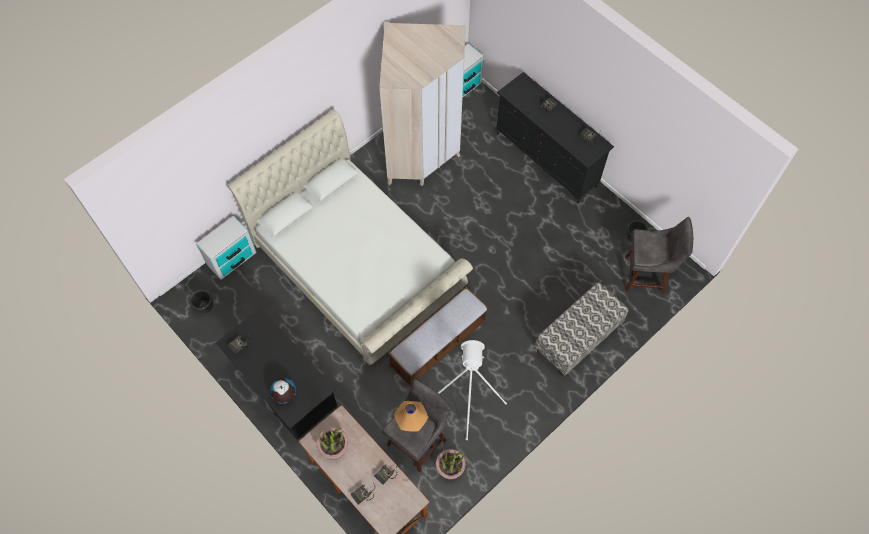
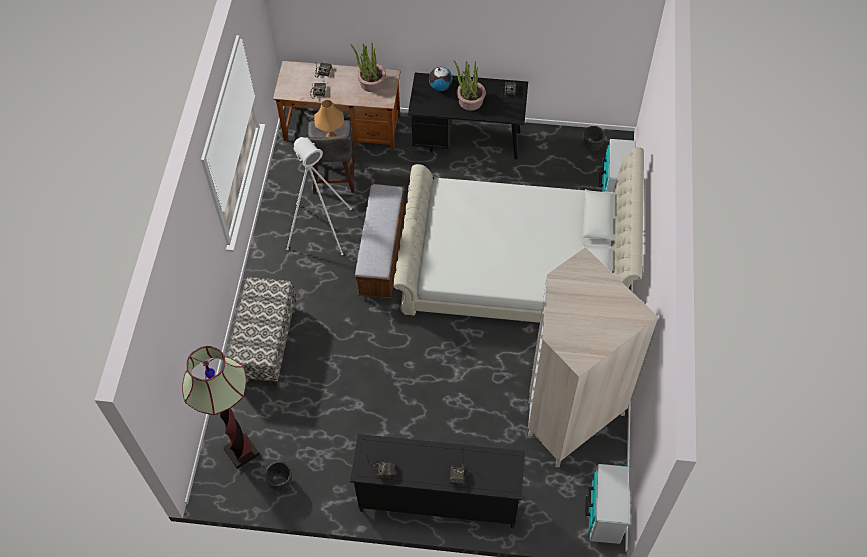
camera: 140 degrees right, 5 degrees down
(450, 467) = (293, 179): potted plant -> potted plant (470, 101)
(646, 275) = (241, 451): grey stool -> floor lamp

